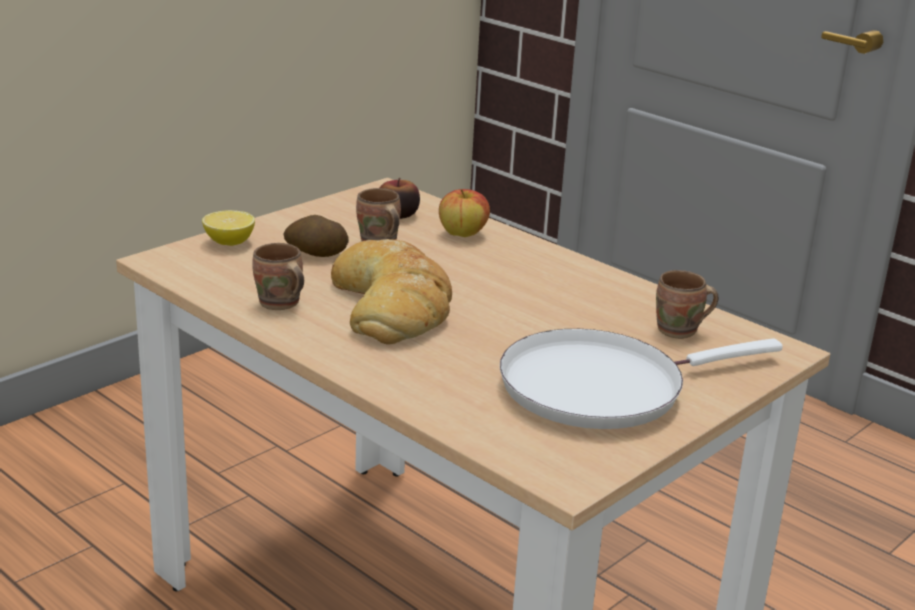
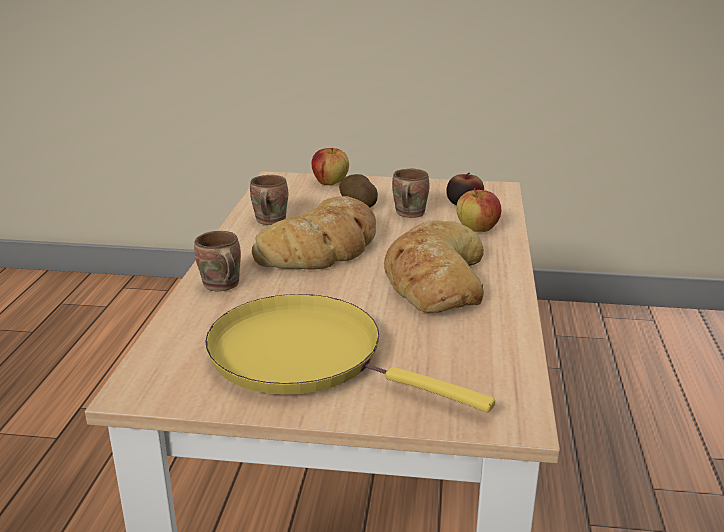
camera: 55 degrees right, 0 degrees up
(229, 242) = (330, 183): lemon -> apple
(534, 288) = (434, 279): none -> bread
(601, 387) = (306, 356): white frying pan -> yellow frying pan
(679, 332) = (462, 358): brown mug -> brown mug (220, 286)

